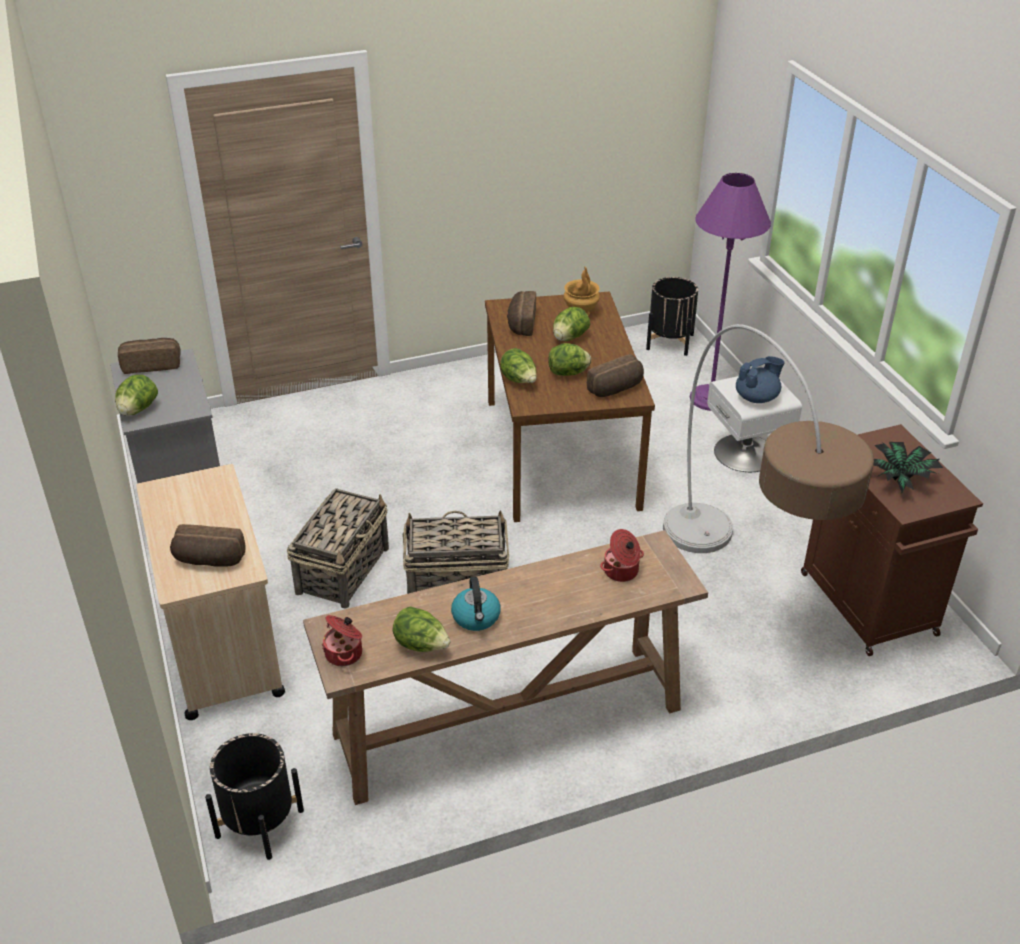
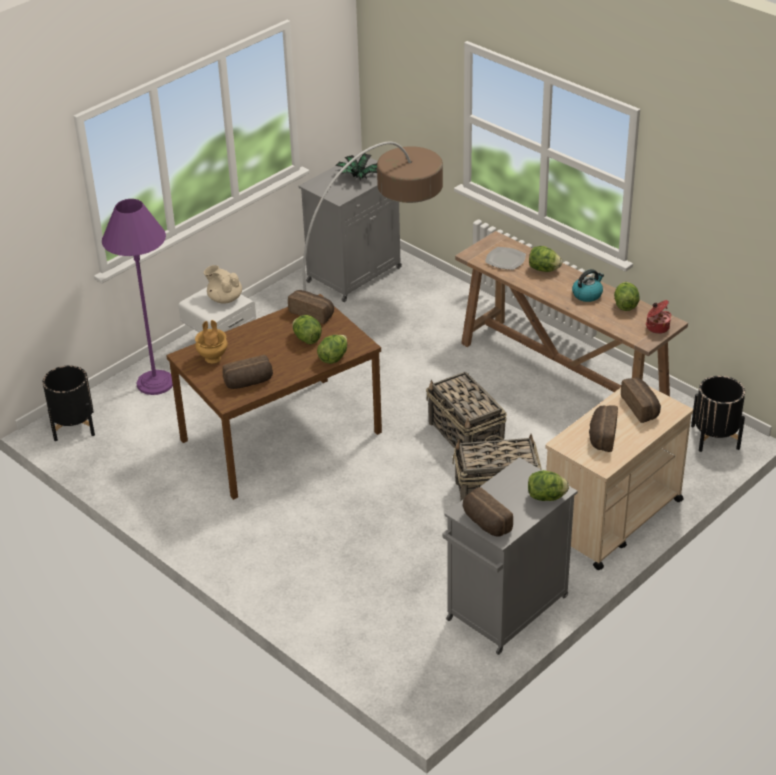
camera: 115 degrees left, 0 degrees up
(199, 507) = (601, 436): none -> bread
(569, 338) = (256, 353): lettuce -> lettuce (544, 270)
(621, 571) = (505, 259): cooking pot -> plate
(757, 398) = (224, 298): blue teapot -> beige teapot
(869, 606) = (355, 274): brown cabinet -> grey cabinet

